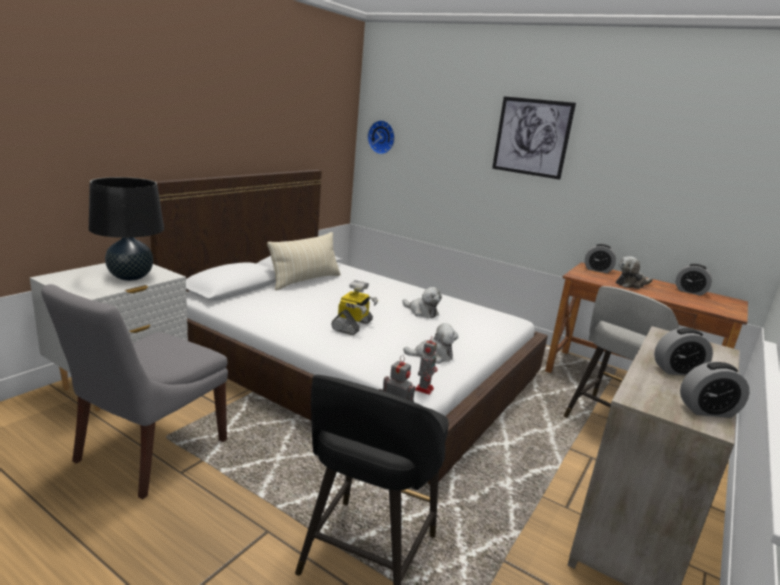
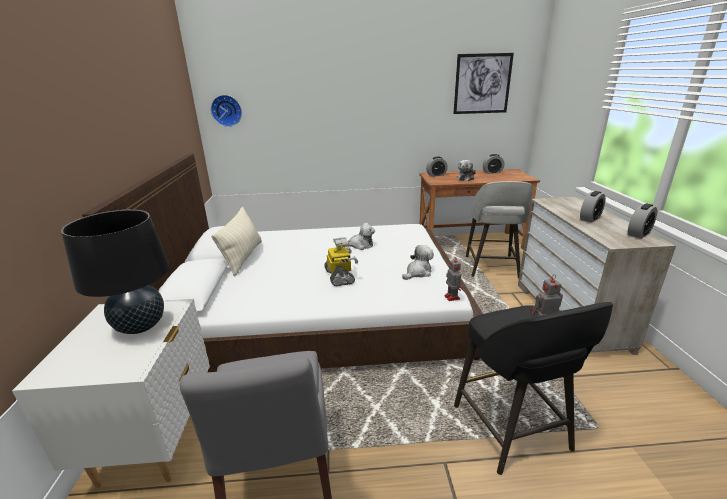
camera: 35 degrees left, 5 degrees up
(532, 137) = (365, 89): picture -> picture (482, 84)

